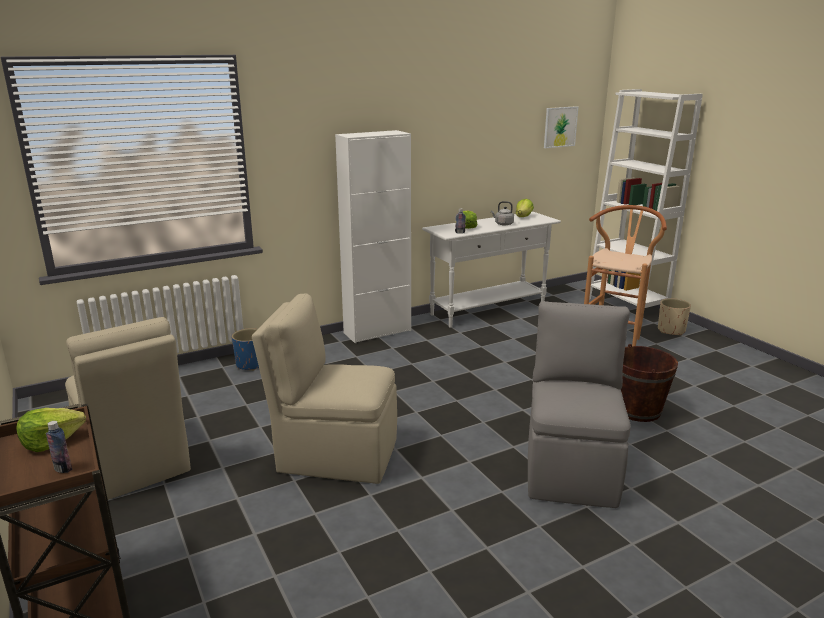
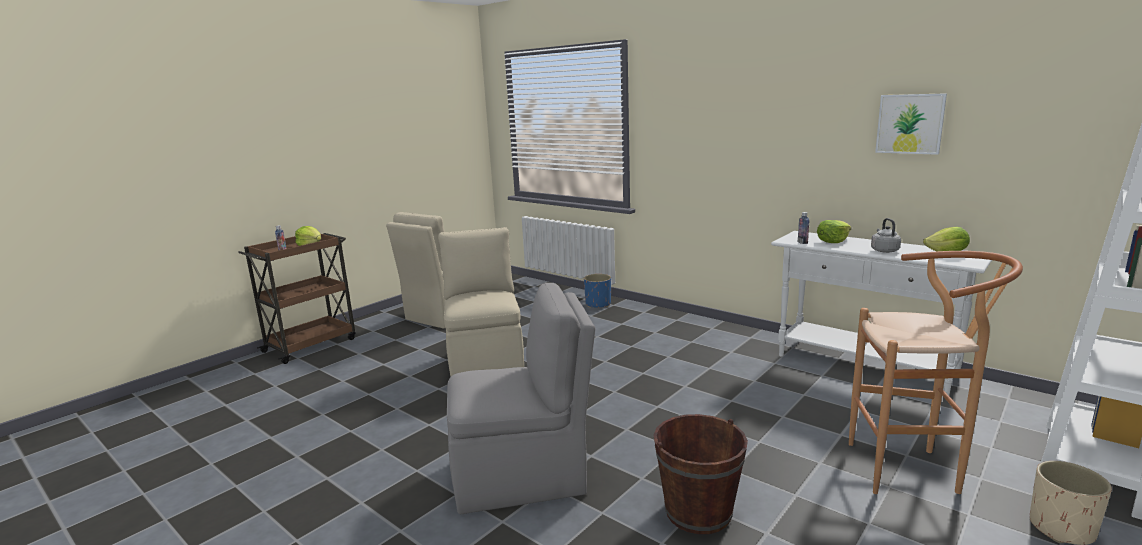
camera: 70 degrees right, 5 degrees down
(377, 332) = (717, 328): white cabinet -> none
(560, 127) = (1080, 123): picture -> picture (910, 124)

